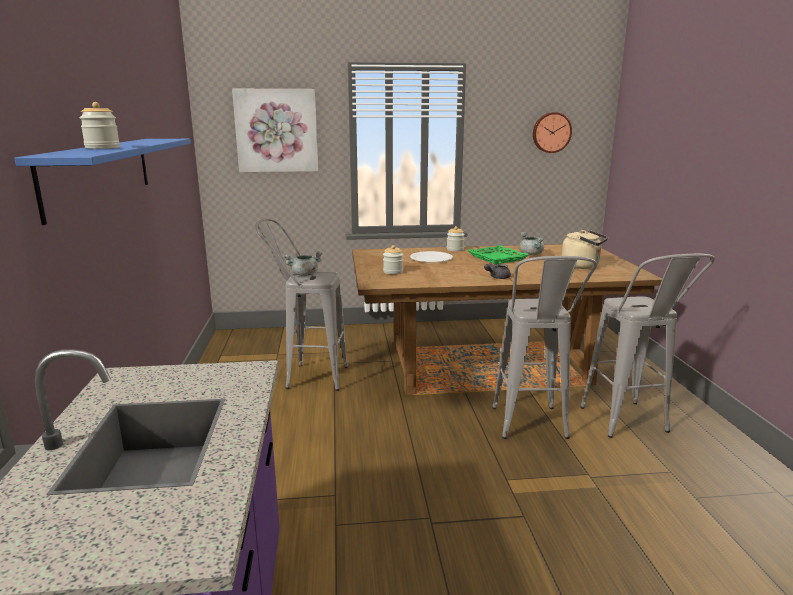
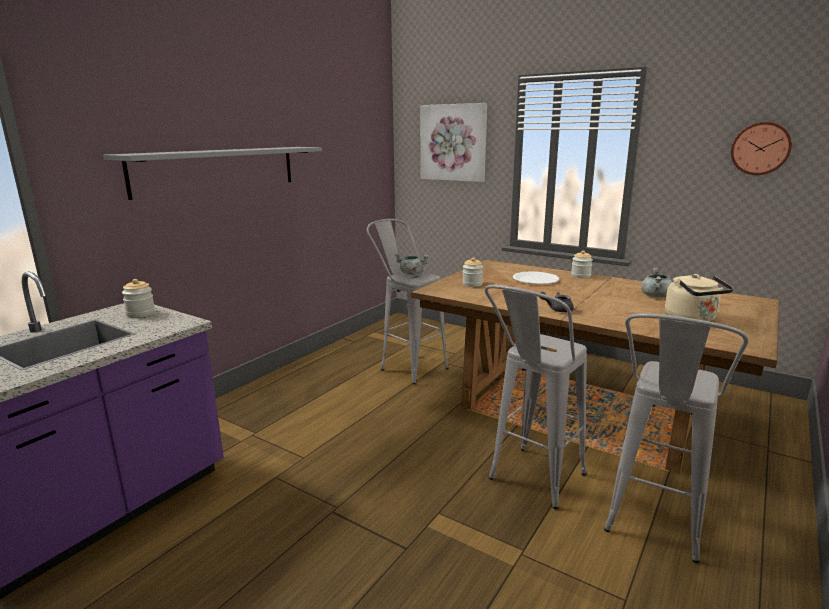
camera: 40 degrees right, 0 degrees up
(101, 173) = (218, 170): blue shelf -> grey shelf
(102, 148) = (194, 151): jar -> jar (141, 313)
(498, 258) = (606, 292): green tray -> none

